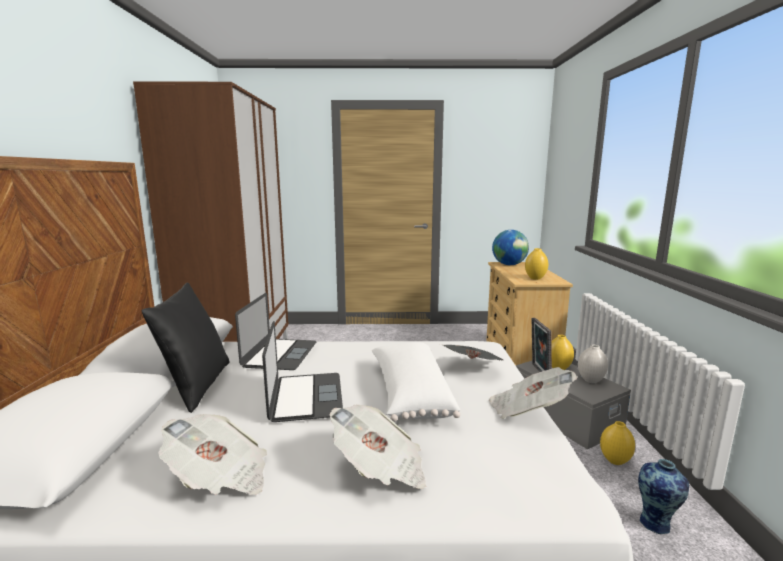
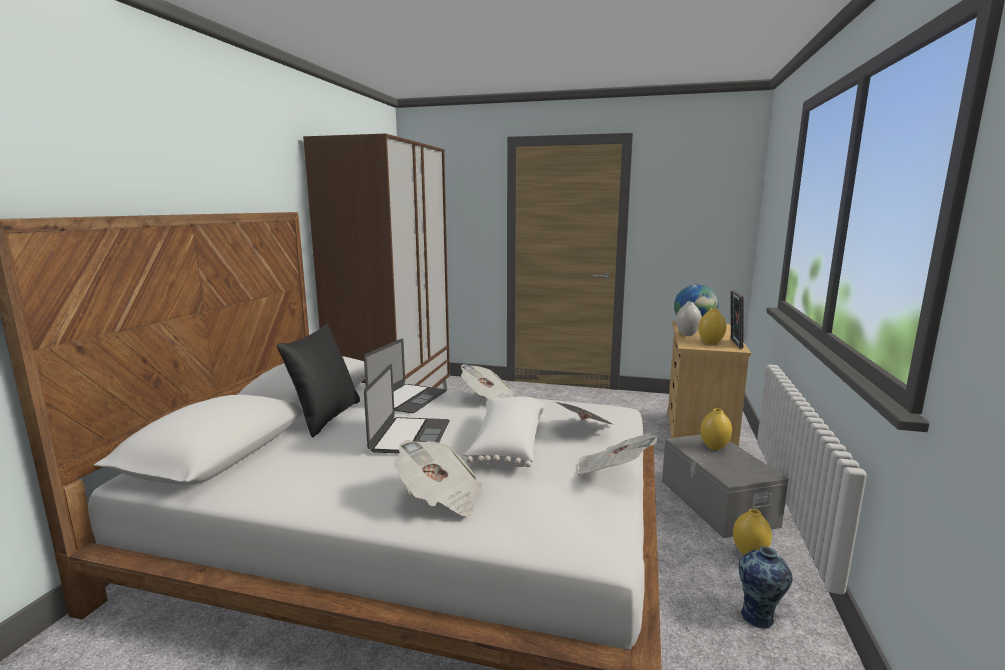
camera: 15 degrees right, 0 degrees up
(220, 477) = (314, 486): newspaper -> newspaper (489, 399)
(539, 372) = (688, 448): picture frame -> picture frame (734, 343)
(590, 380) = (744, 464): white vase -> white vase (687, 334)

